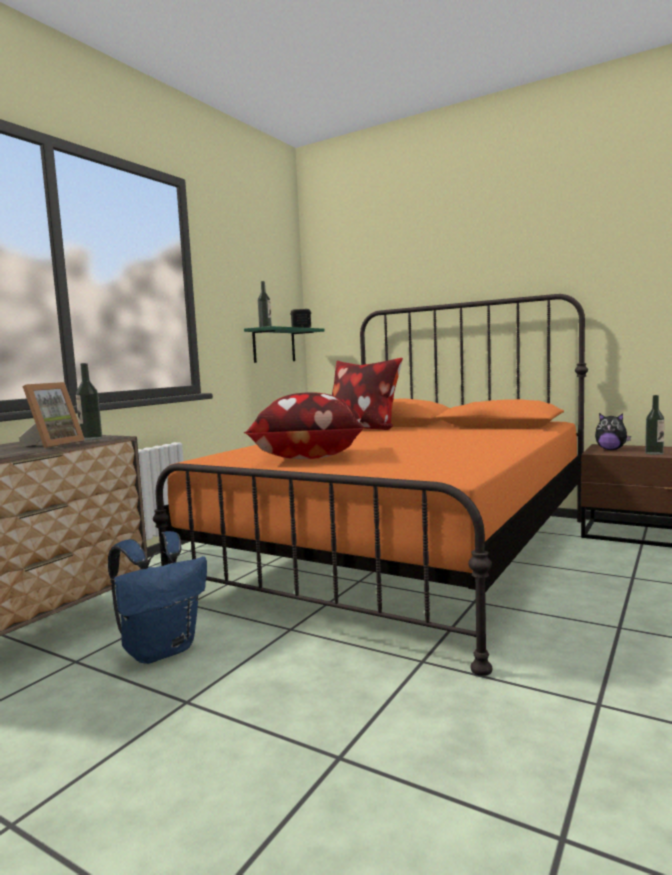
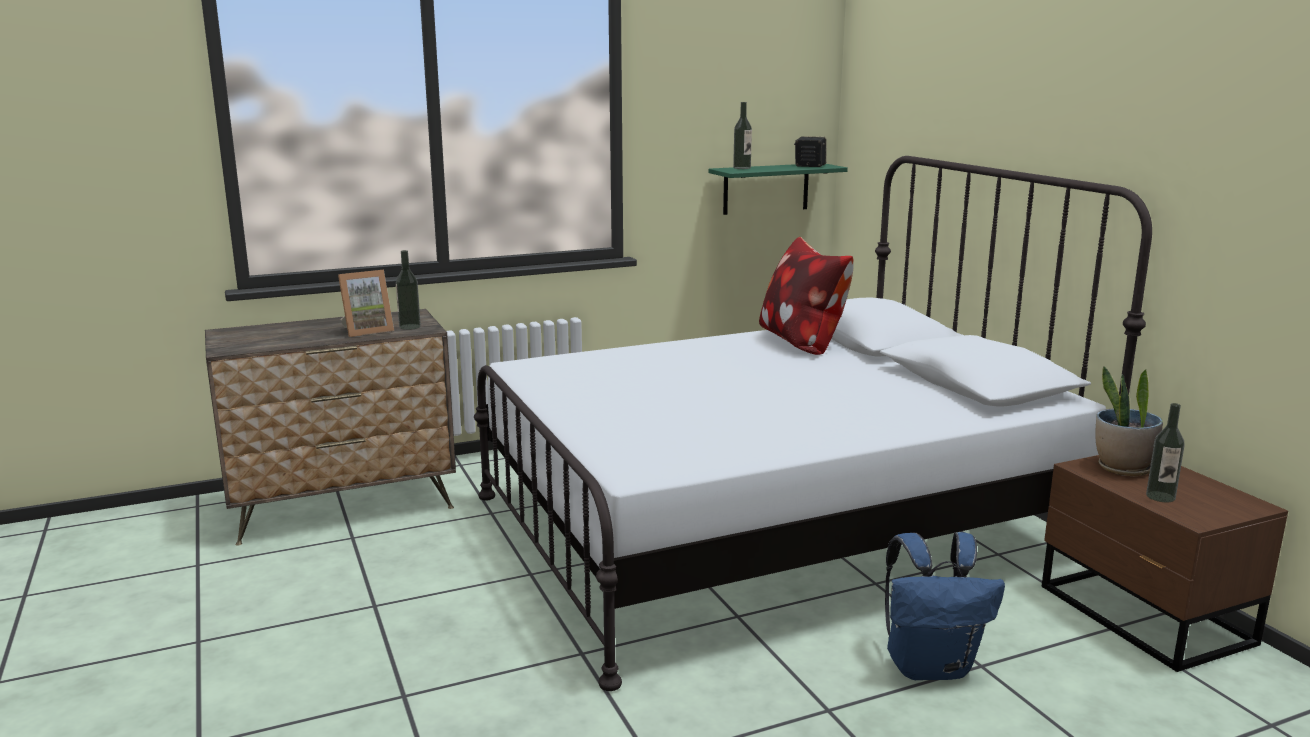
camera: 35 degrees right, 10 degrees up
(161, 650) = (415, 552): blue backpack -> blue backpack (930, 666)
(308, 457) = (608, 390): pillow -> none
(403, 553) = (773, 528): orange bed -> white bed
(611, 449) = (1122, 468): plush toy -> potted plant

